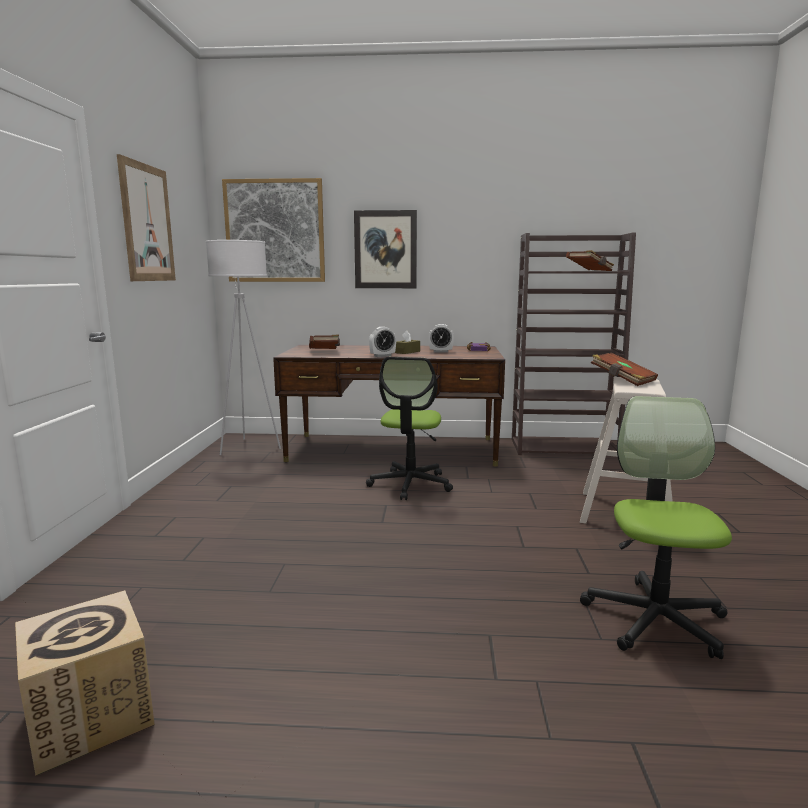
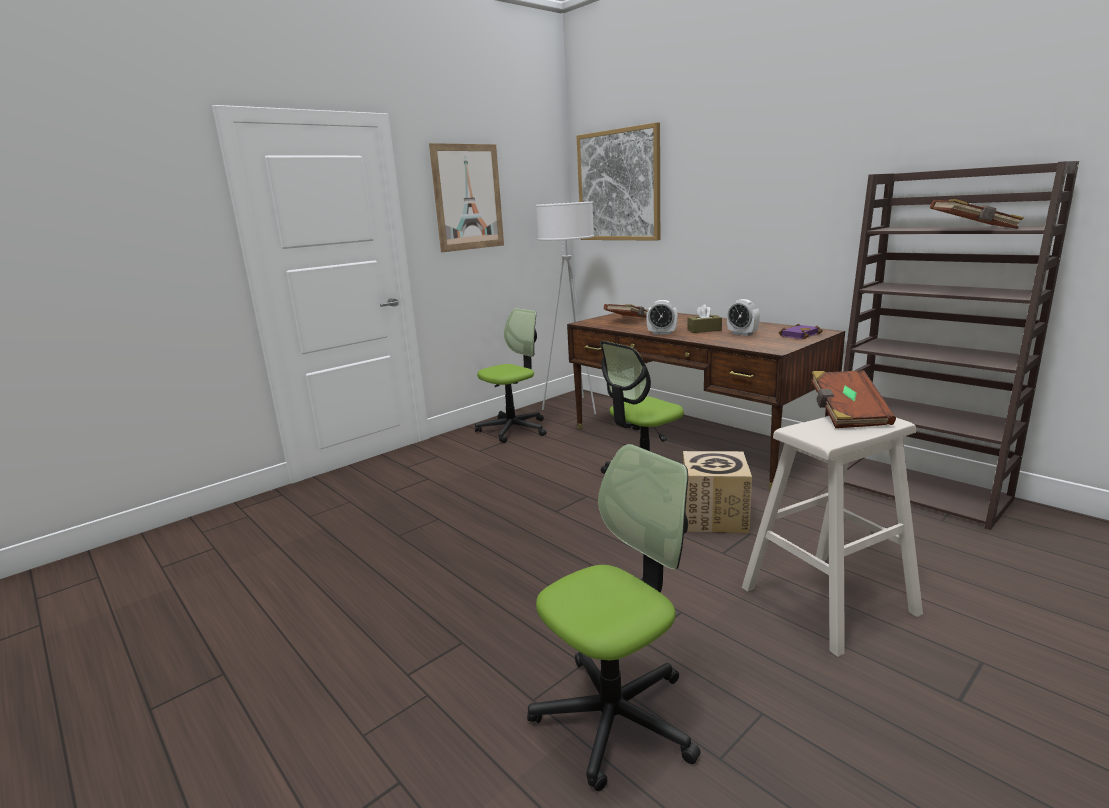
camera: 45 degrees right, 5 degrees up
(91, 716) = (229, 568): cardboard box -> cardboard box (714, 517)
(219, 476) = (513, 429): none -> office chair
(385, 250) = (720, 201): picture -> none

